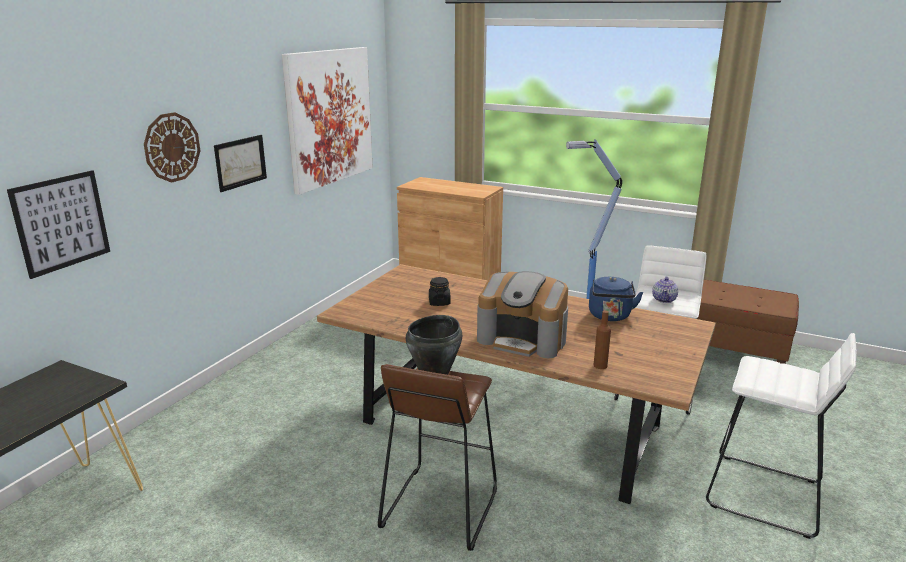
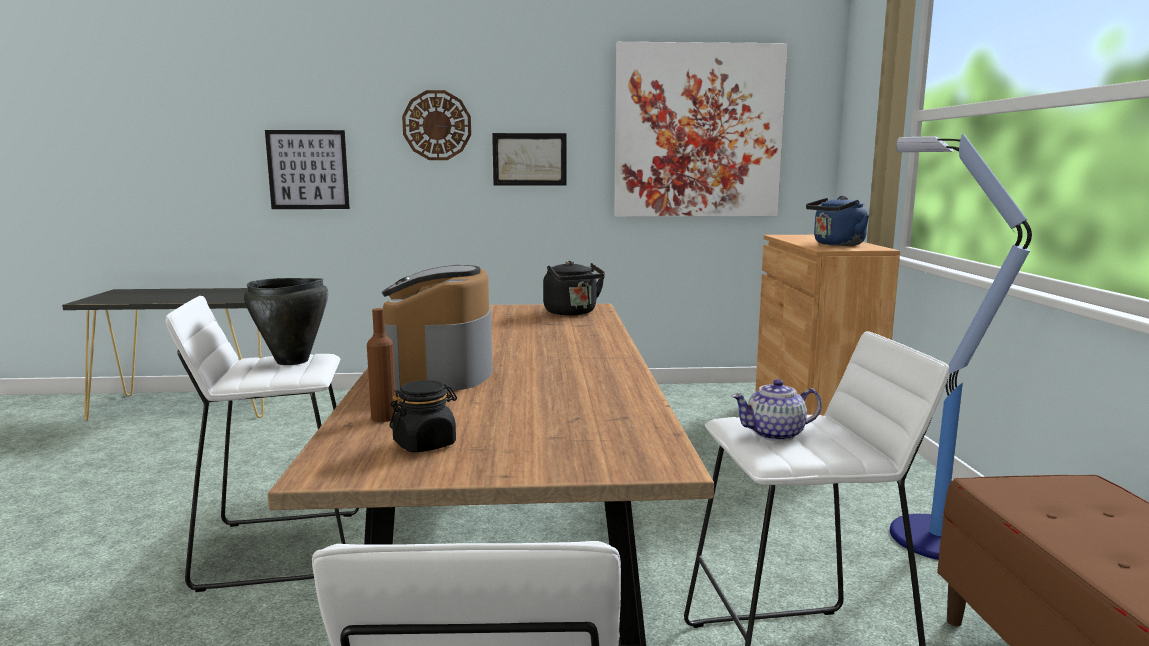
camera: 60 degrees right, 10 degrees down
(415, 279) = (572, 313): none -> black kettle
(439, 302) = (513, 328): black jar -> black jar (425, 444)
(439, 508) = (279, 548): brown stool -> white stool
(610, 316) = (598, 401): blue kettle -> blue kettle (836, 244)

